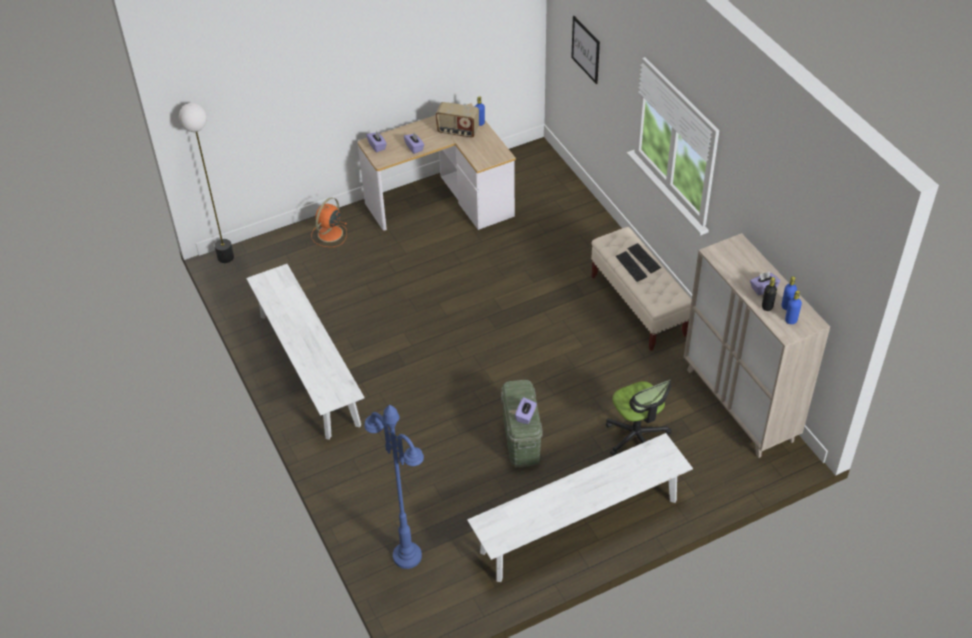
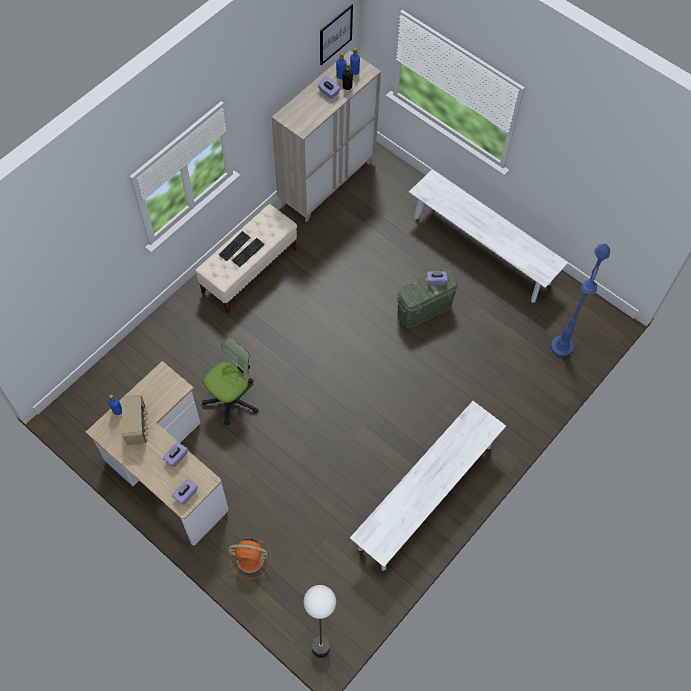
camera: 115 degrees left, 15 degrees up
(585, 49) = (61, 278): picture -> picture (335, 34)
(636, 437) = (386, 237): office chair -> office chair (231, 399)

